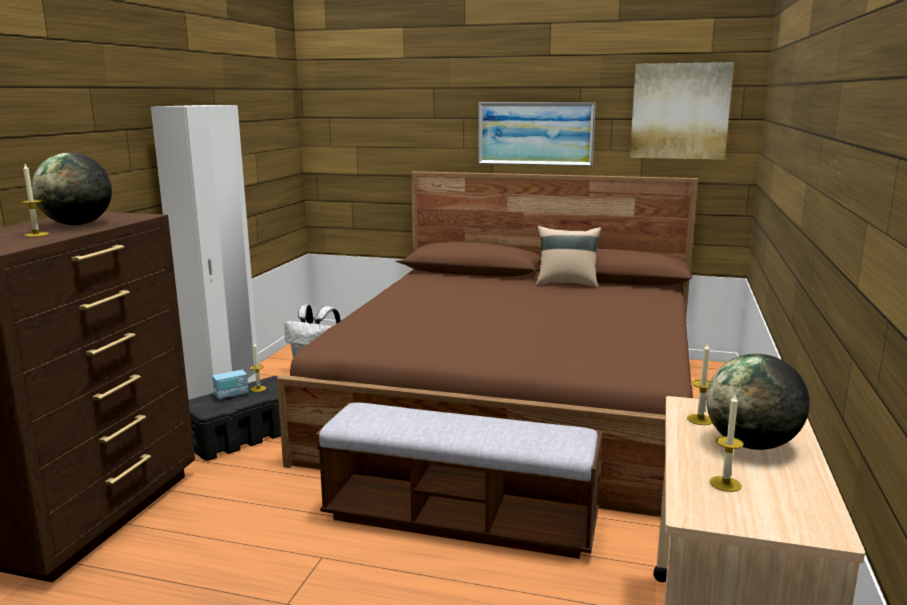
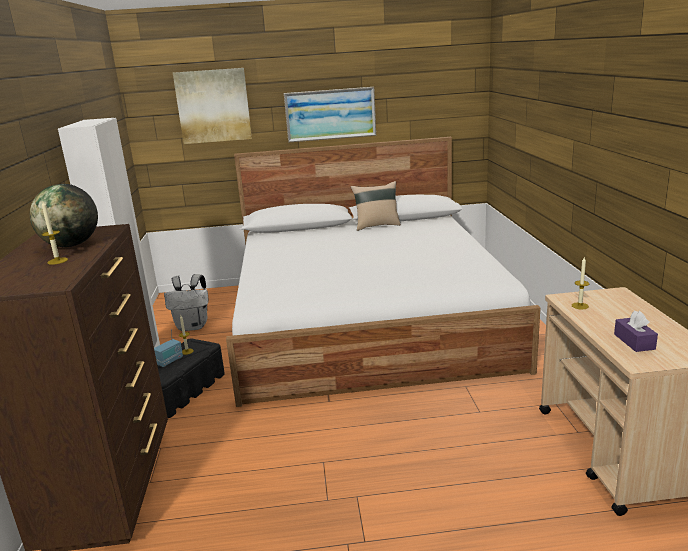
camera: 20 degrees left, 5 degrees up
(460, 520) = (395, 410): bench -> none
(516, 404) = (367, 320): brown bed -> white bed
(680, 111) = (434, 89): picture -> picture (213, 106)
(725, 484) = (634, 341): candle -> purple tissue box
(751, 444) = (622, 315): globe -> none

